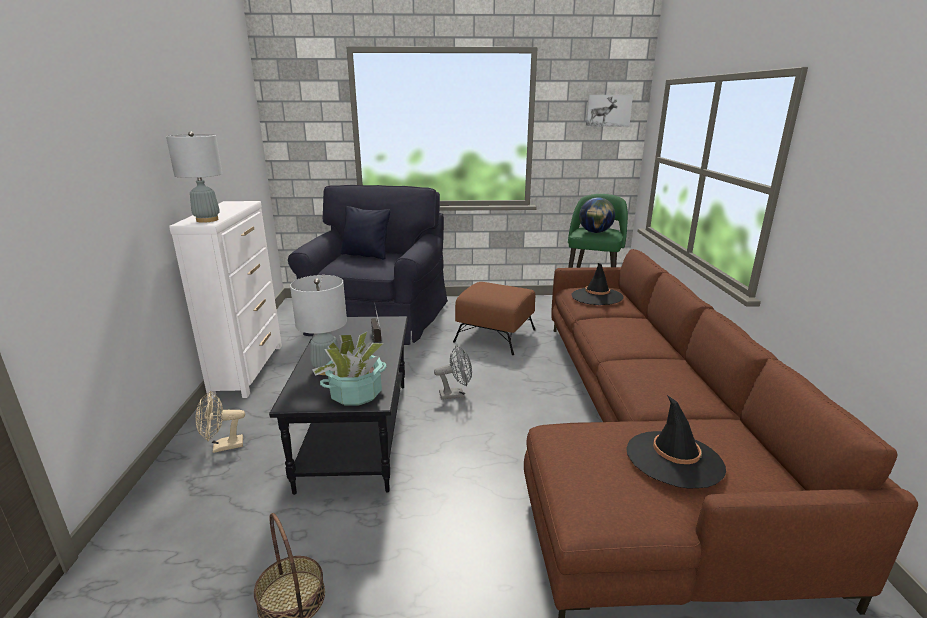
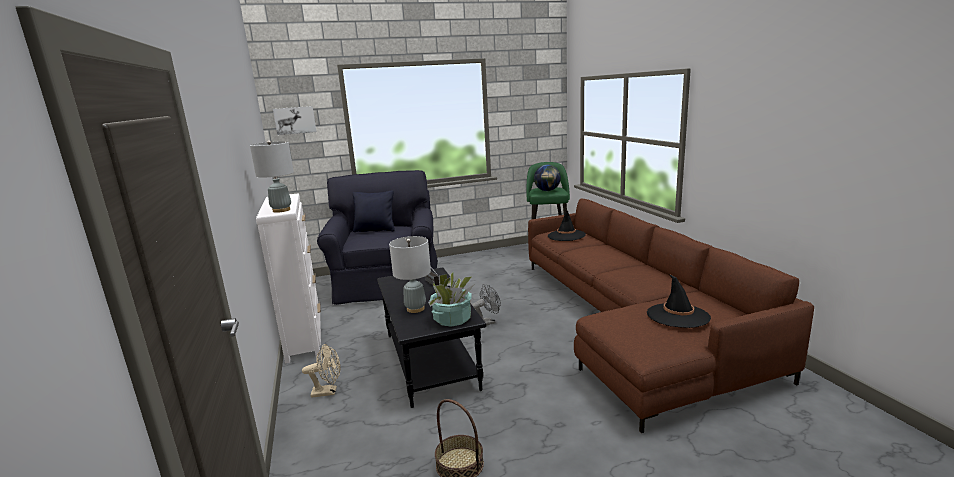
camera: 15 degrees left, 5 degrees down
(222, 447) = (328, 392): beige fan -> beige fan turned 150 degrees counterclockwise
(495, 336) = (490, 279): brown ottoman -> none
(608, 110) = (540, 101): picture -> picture (295, 120)

